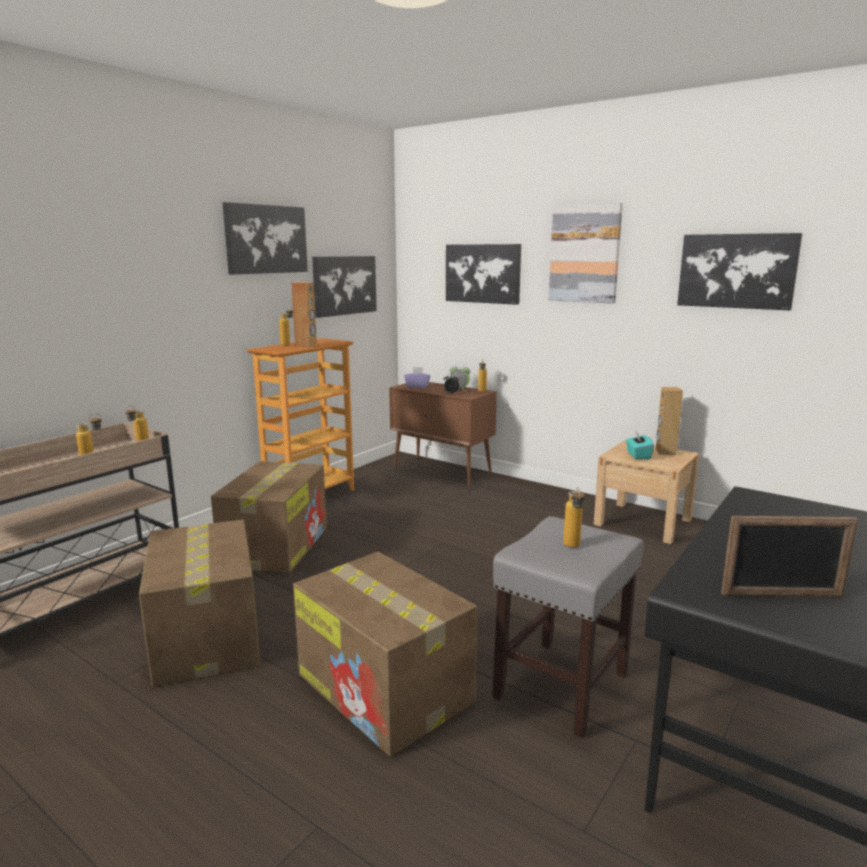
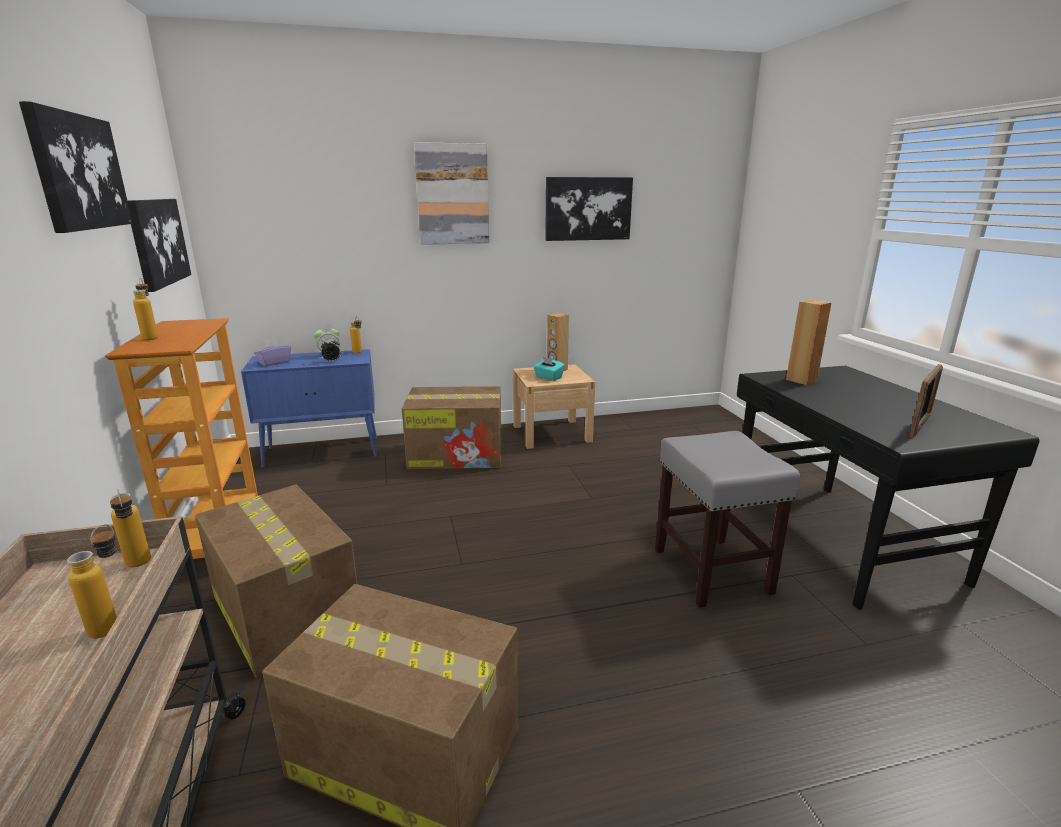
camera: 50 degrees left, 5 degrees up
(306, 345) = (186, 333): brown speaker -> brown speaker (801, 380)
(386, 689) = (640, 657): cardboard box -> cardboard box (457, 455)
(442, 471) = (323, 452): brown cabinet -> blue cabinet
(483, 273) = (330, 218): picture -> none
(573, 547) = (729, 453): bottle -> none

